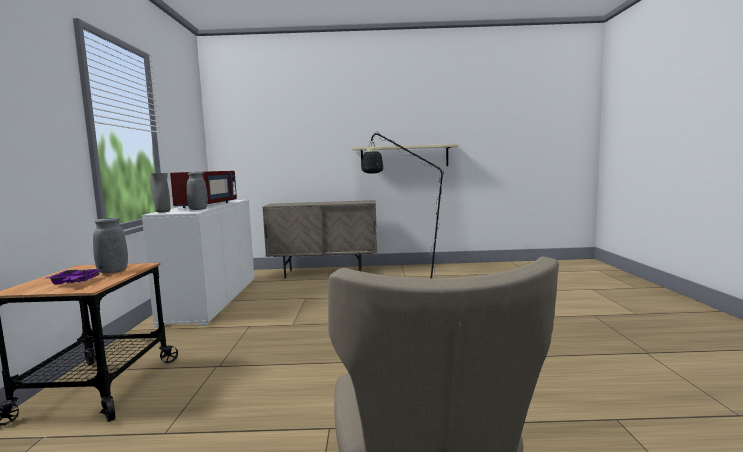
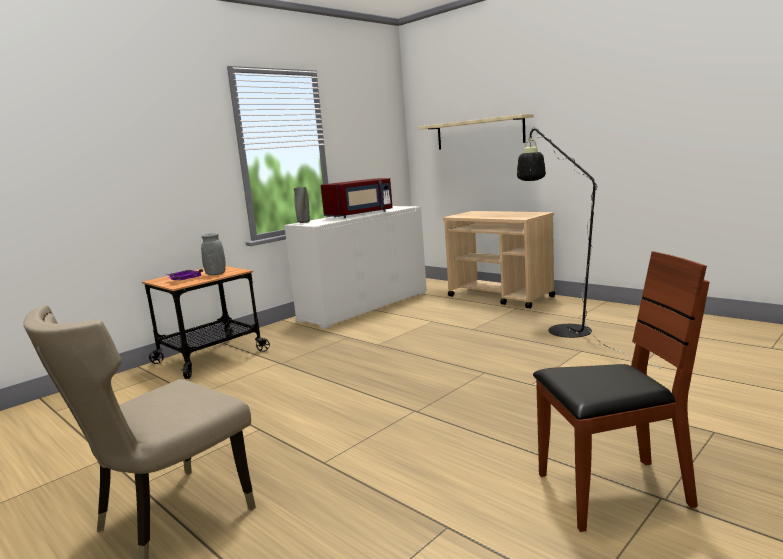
camera: 45 degrees right, 5 degrees up
(198, 209) = (331, 221): grey vase -> none
(324, 273) = (500, 296): beige cabinet -> beige cart
(404, 157) = (615, 151): beige shelf -> beige shelf (479, 133)
(627, 359) = (612, 492): none -> brown chair

